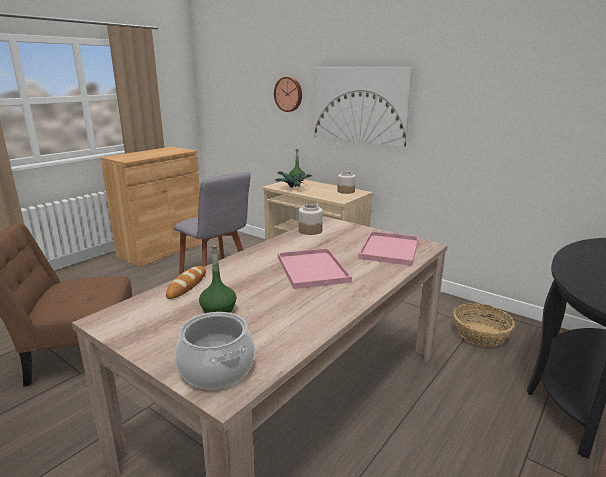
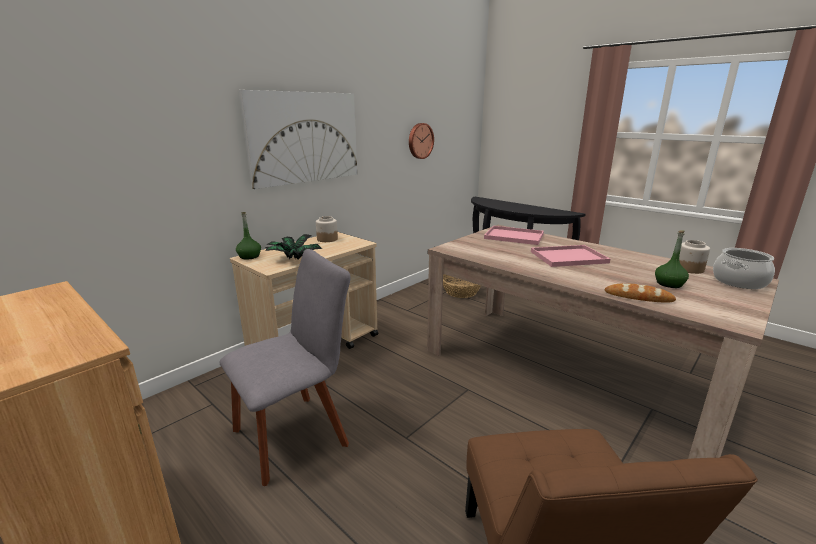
camera: 85 degrees left, 0 degrees up
(289, 94) = (190, 133): wall clock -> wall clock (420, 141)
(310, 230) = (475, 255): jar -> jar (688, 269)

